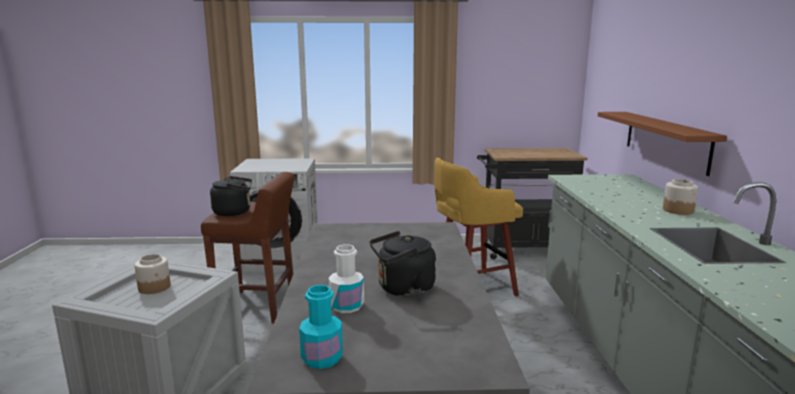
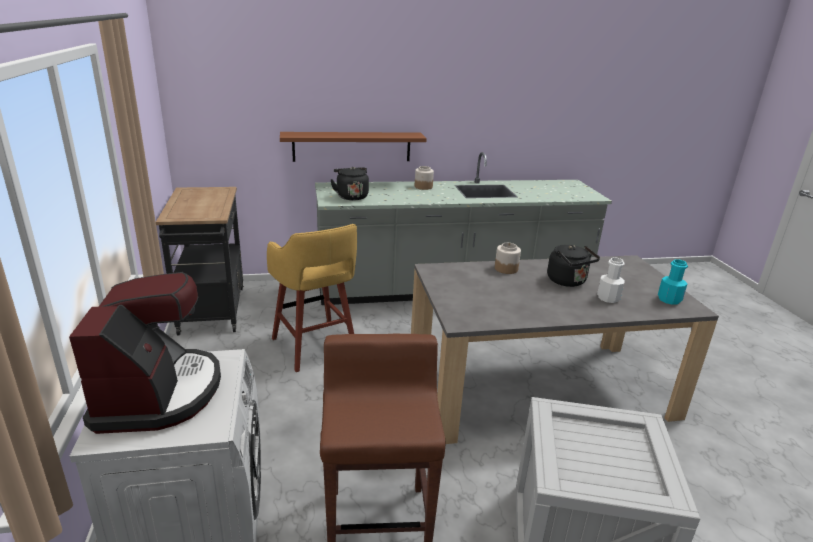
camera: 100 degrees left, 10 degrees up
(155, 287) = (594, 456): jar -> jar (506, 269)
(234, 212) = (395, 417): black kettle -> black kettle (351, 196)
(277, 163) = (159, 393): none -> coffee machine

